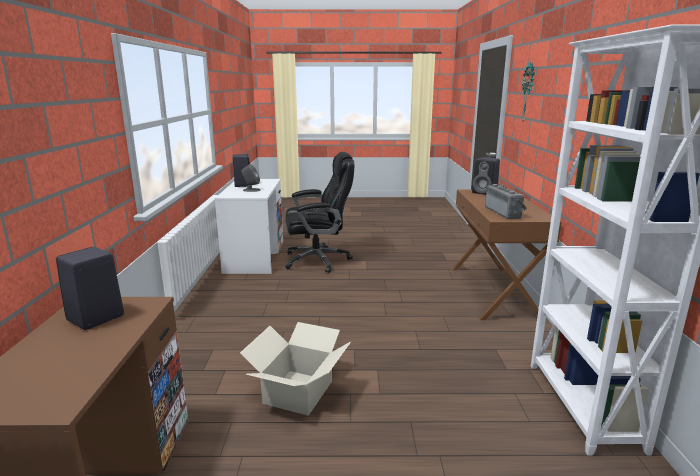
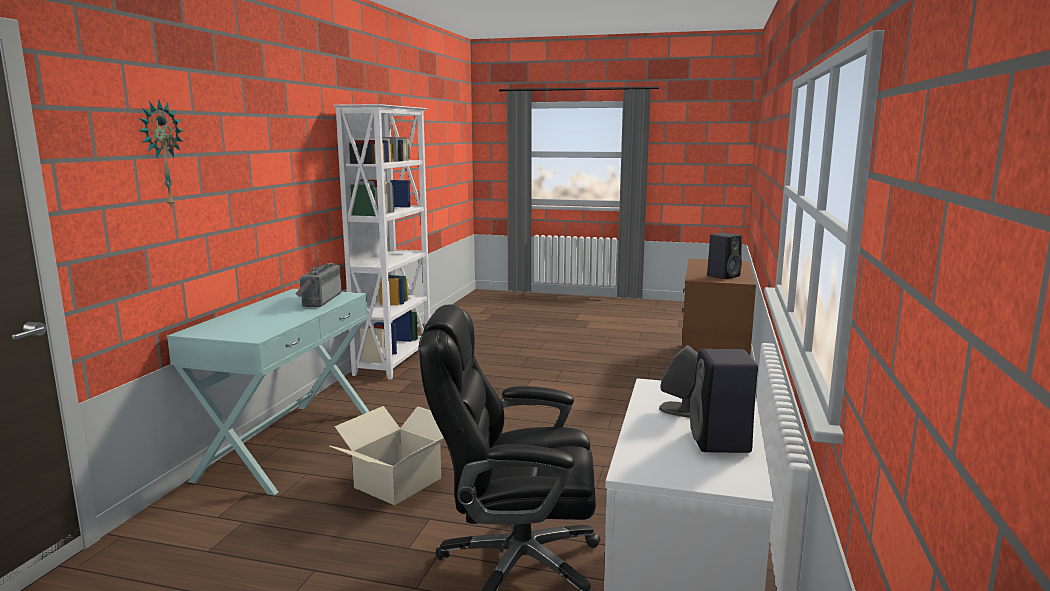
camera: 165 degrees left, 5 degrees down
(297, 392) = (597, 385): cardboard box -> cardboard box (399, 483)
(485, 192) = (237, 331): black speaker -> none
(493, 291) = (288, 444): brown console table -> turquoise console table

